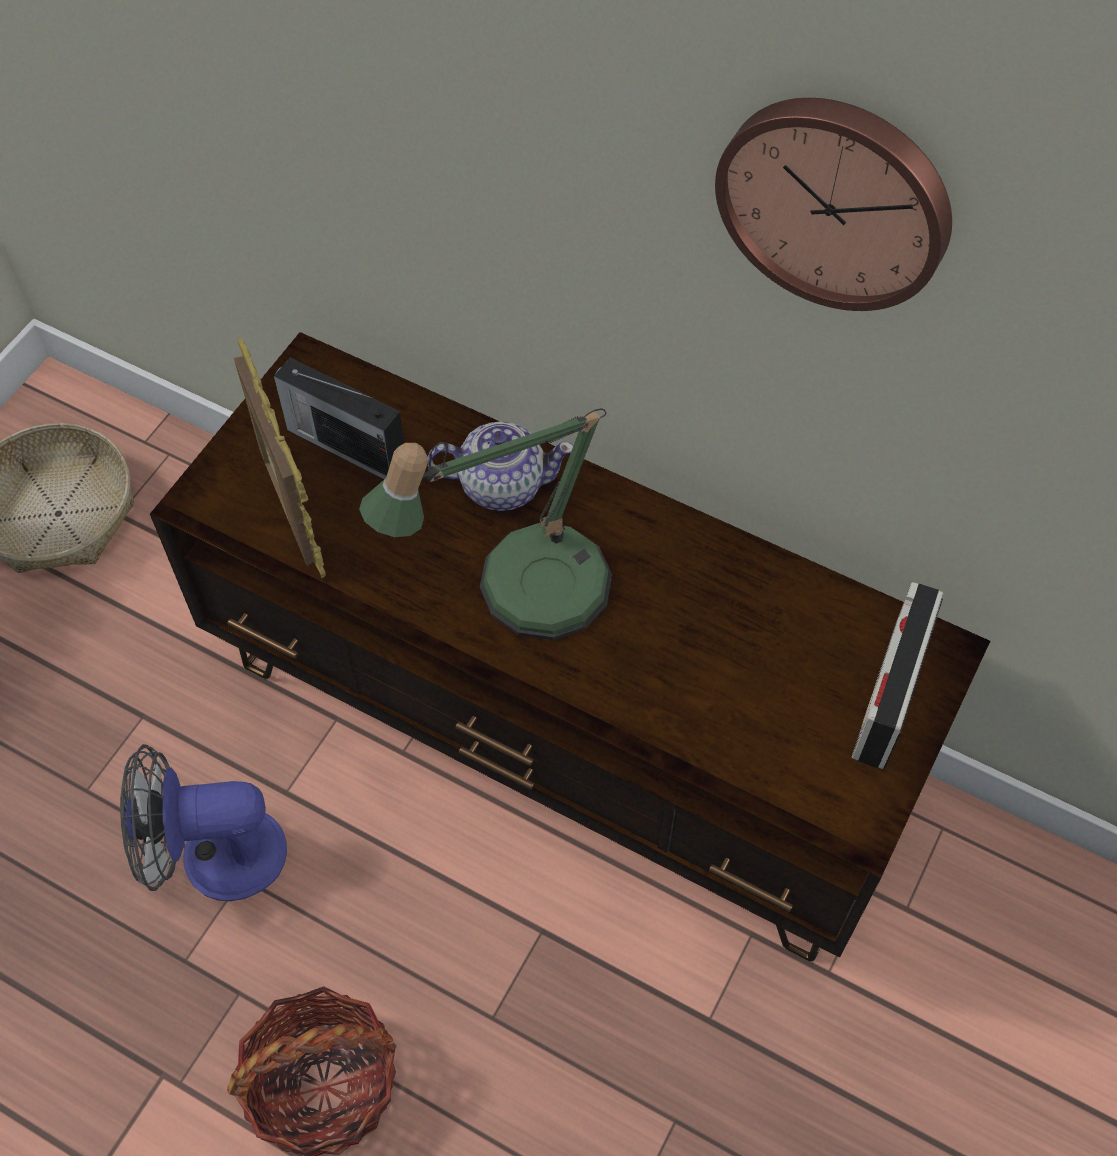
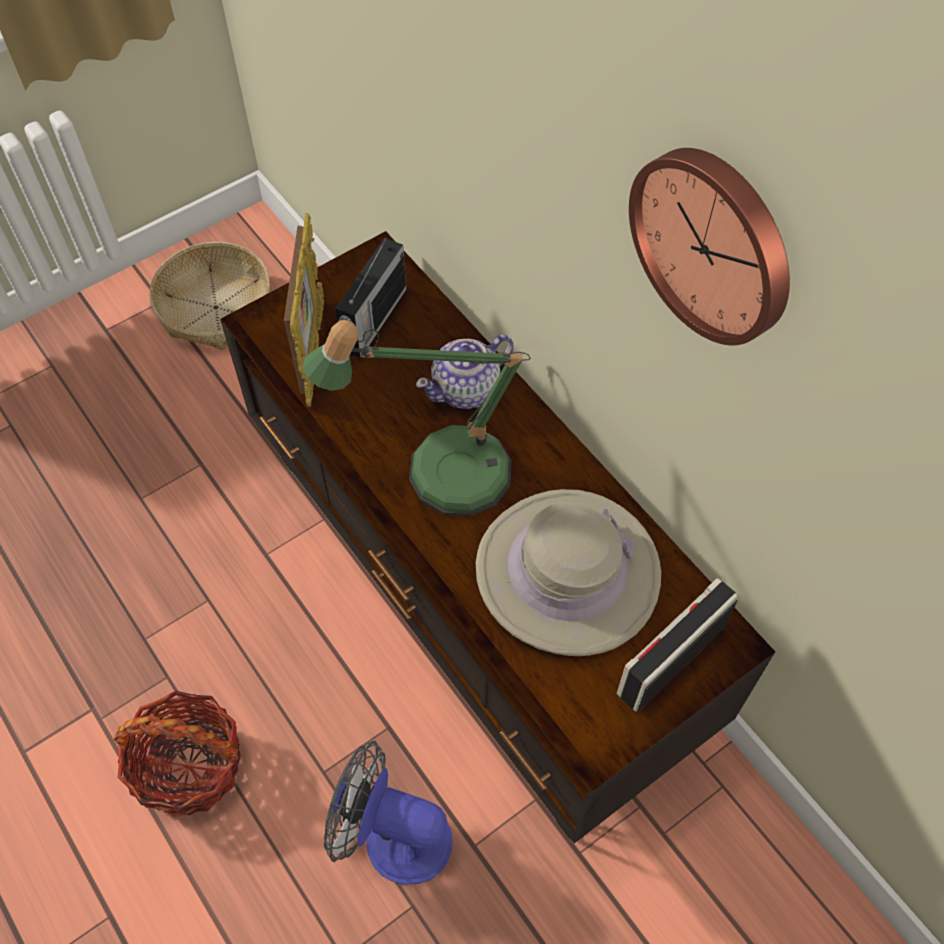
camera: 25 degrees right, 0 degrees up
(214, 856) = (198, 577): fan -> fan (393, 836)
(345, 445) = (373, 321): radio -> radio turned 120 degrees counterclockwise
(501, 484) = (467, 389): teapot -> teapot turned 120 degrees clockwise
(727, 648) = (567, 572): none -> beige hat

